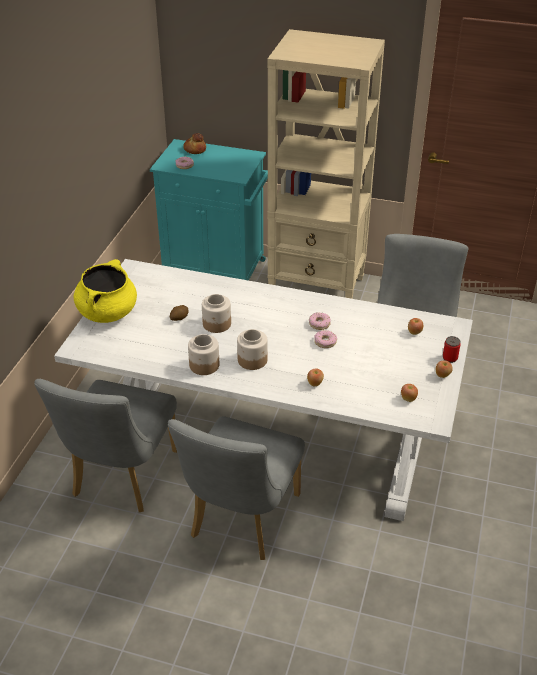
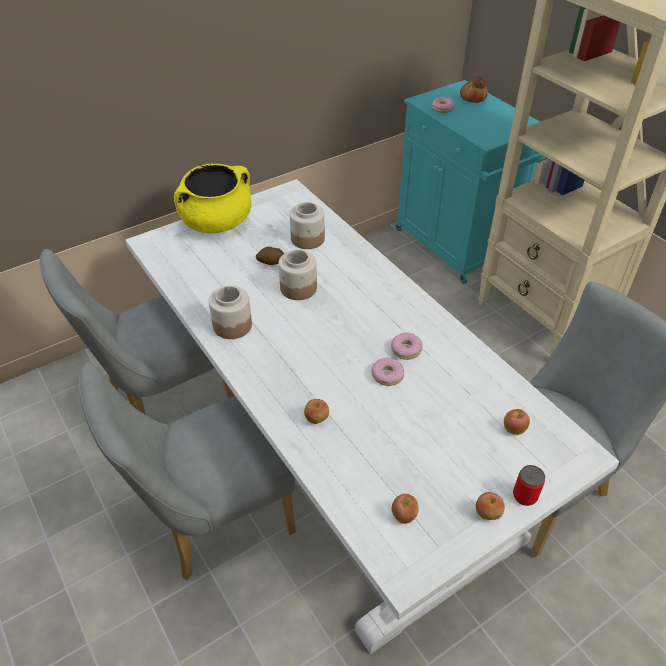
camera: 40 degrees right, 5 degrees up
(253, 360) = (285, 349): jar -> jar (308, 239)

